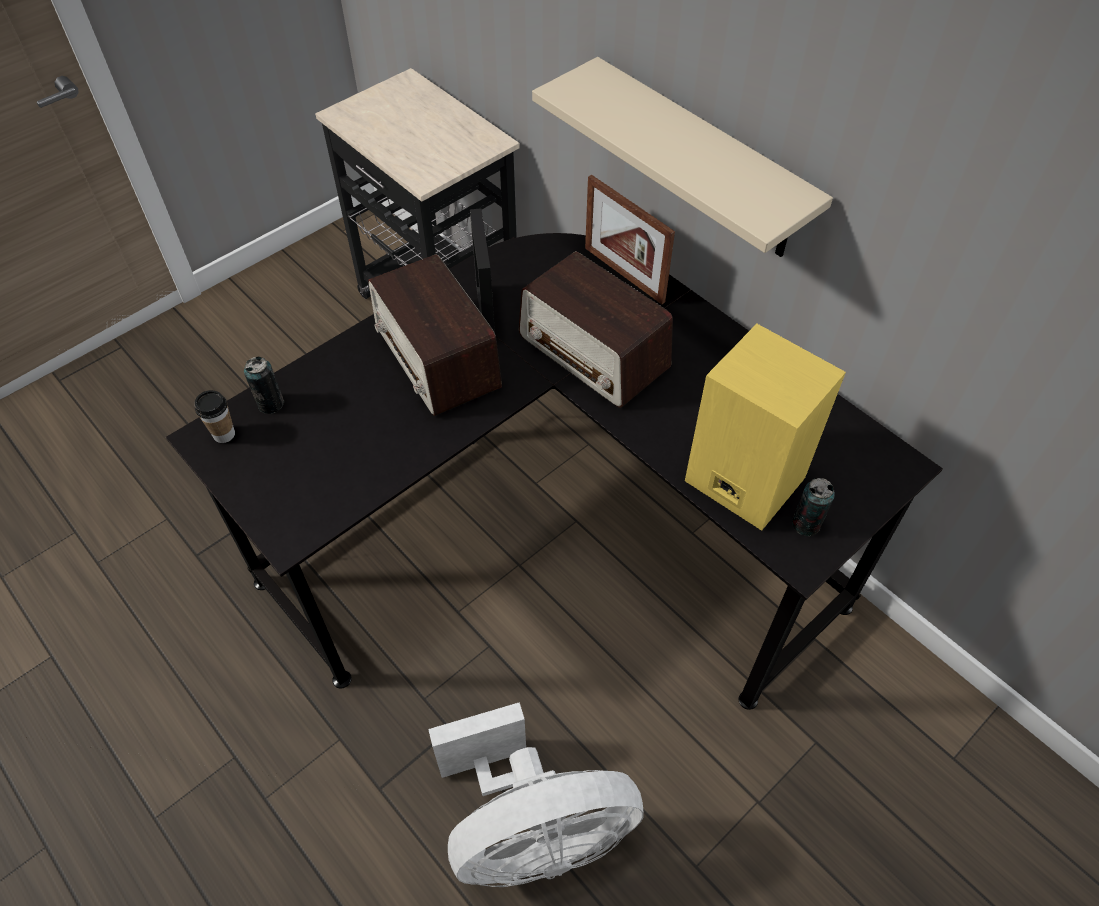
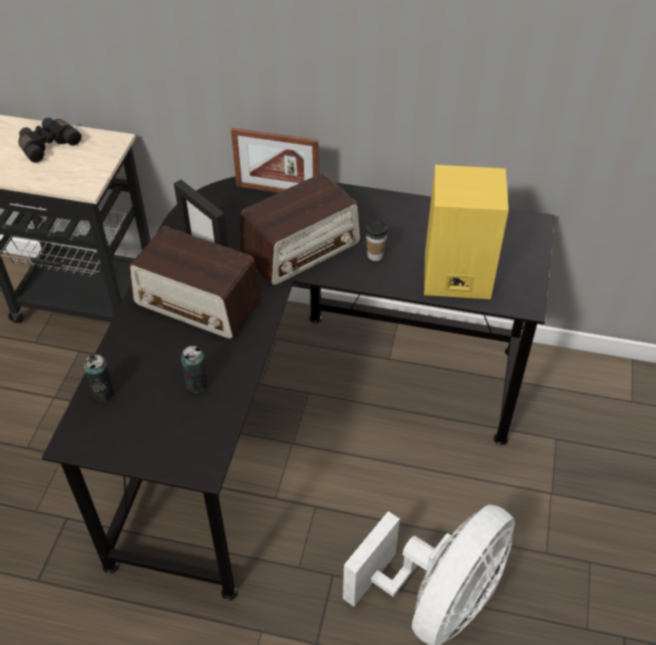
camera: 35 degrees left, 5 degrees down
(224, 434) = (88, 431): cup -> cup (375, 255)
(427, 118) = (48, 145): none -> black binoculars
(594, 352) = (301, 248): radio -> radio turned 45 degrees counterclockwise
(700, 161) = (313, 86): beige shelf -> none
(806, 524) = (511, 282): can -> can (197, 384)

